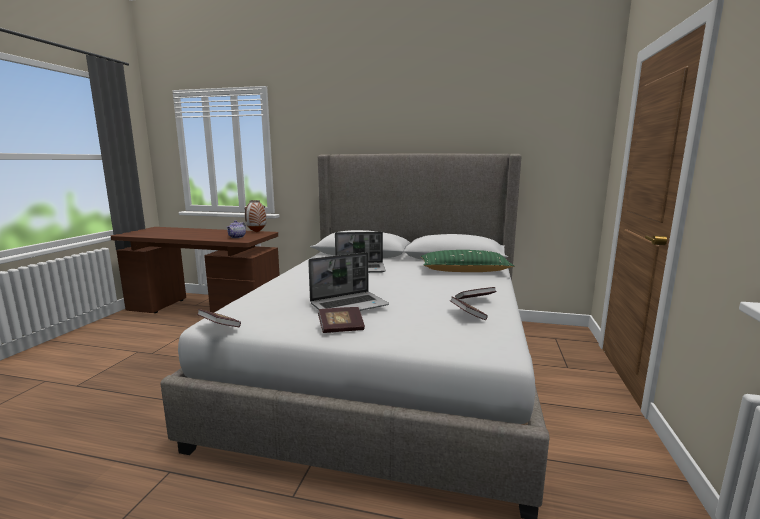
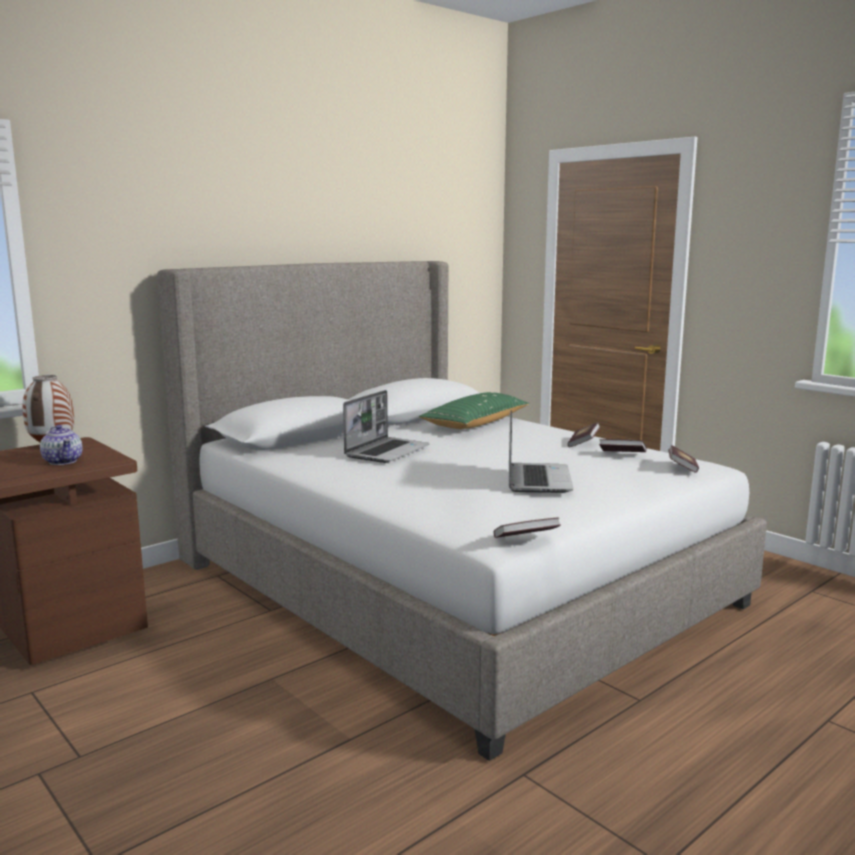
camera: 55 degrees left, 0 degrees up
(341, 328) = (600, 496): book -> book (682, 468)

